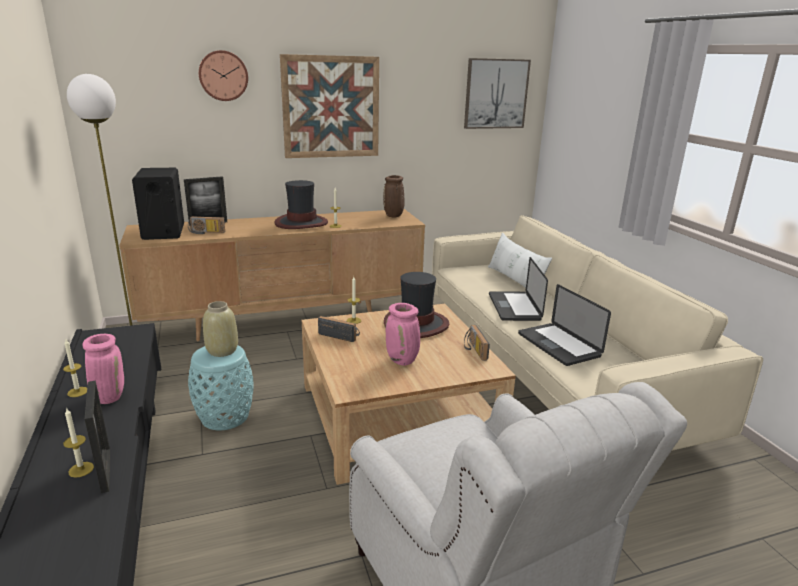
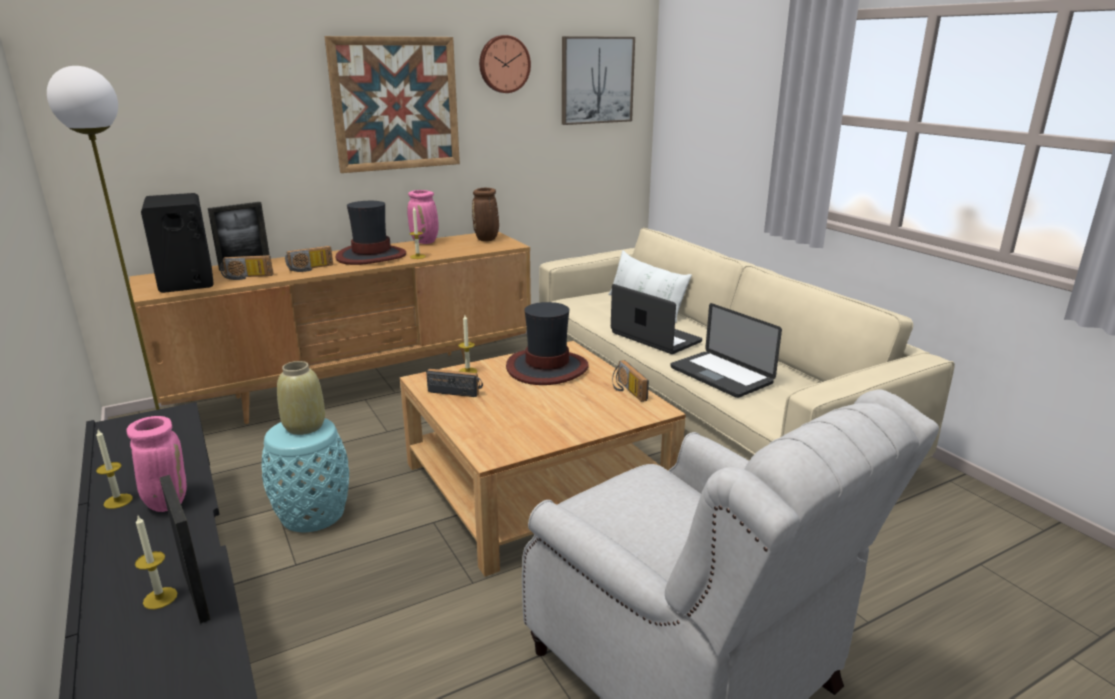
camera: 10 degrees left, 0 degrees up
(223, 75) = (250, 66): wall clock -> wall clock (503, 64)
(253, 229) = (310, 268): none -> radio
(402, 361) = (546, 412): pink vase -> pink vase (425, 242)
(514, 307) = (655, 338): laptop -> laptop turned 150 degrees clockwise

